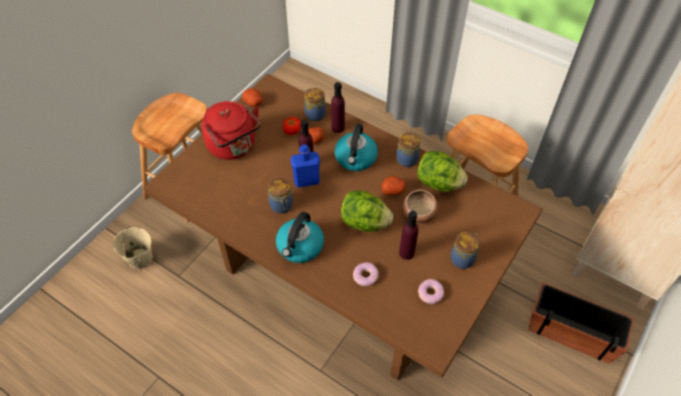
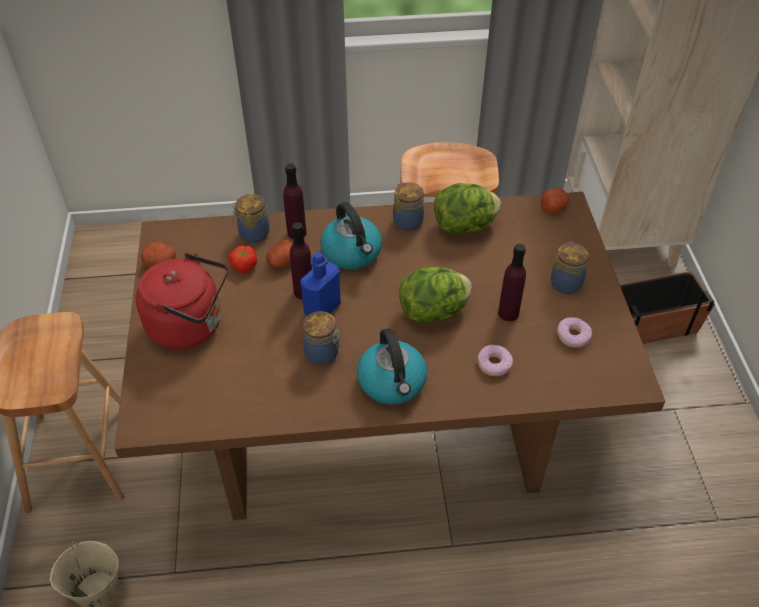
camera: 40 degrees left, 5 degrees down
(393, 190) = (427, 260): potato -> potato (552, 208)
(419, 213) = (477, 266): bowl -> none

